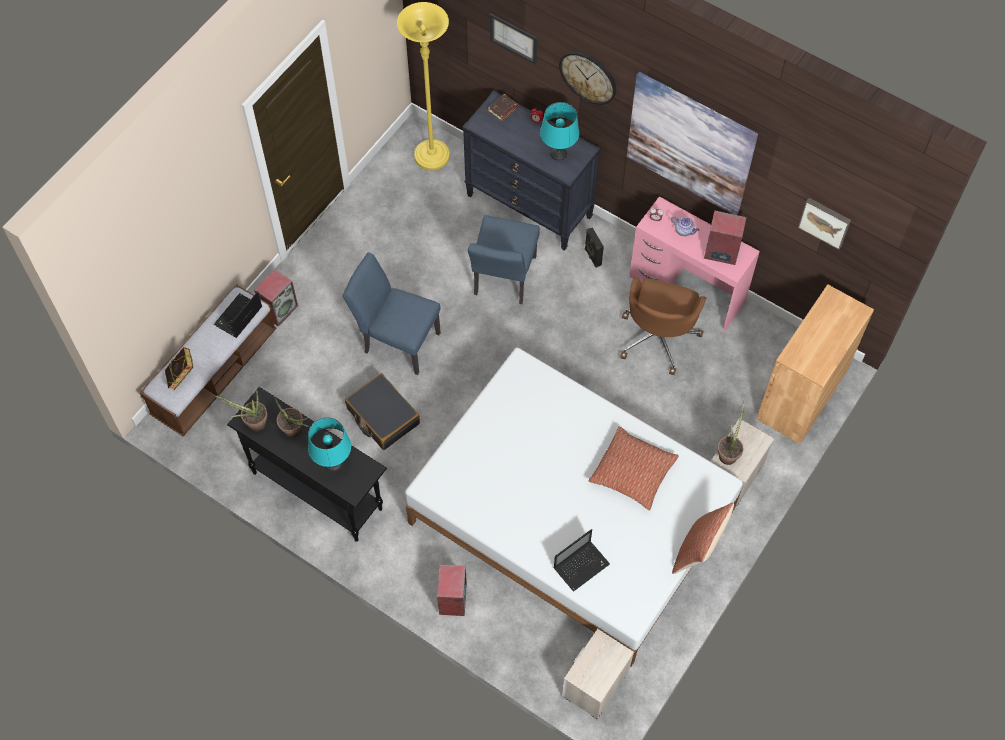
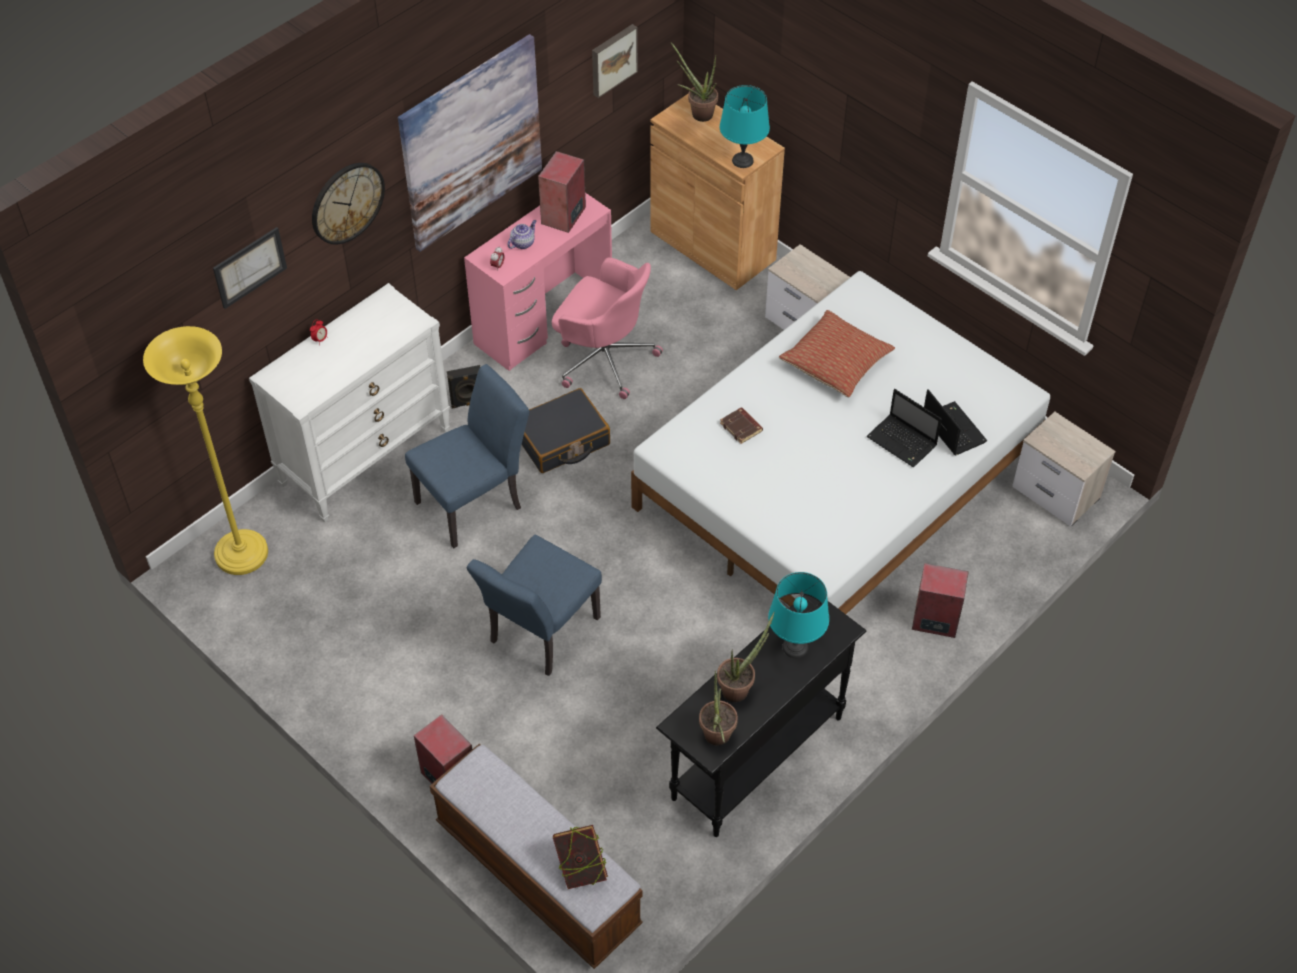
camera: 80 degrees left, 10 degrees down
(238, 317) = (494, 783): laptop -> laptop (903, 442)
(382, 416) = (656, 666): black suitcase -> black suitcase (562, 440)
(503, 109) = (287, 371): brown book -> brown book (742, 427)
(503, 280) = (475, 502): blue chair -> blue chair turned 60 degrees counterclockwise
(530, 206) = (366, 455): black dresser -> white dresser
(558, 153) = (382, 325): turquoise table lamp -> turquoise table lamp (743, 160)
(658, 337) = (604, 358): brown office chair -> pink office chair
(698, 550) = (943, 321): pillow -> none
(728, 453) = (812, 285): potted plant -> potted plant (698, 113)

